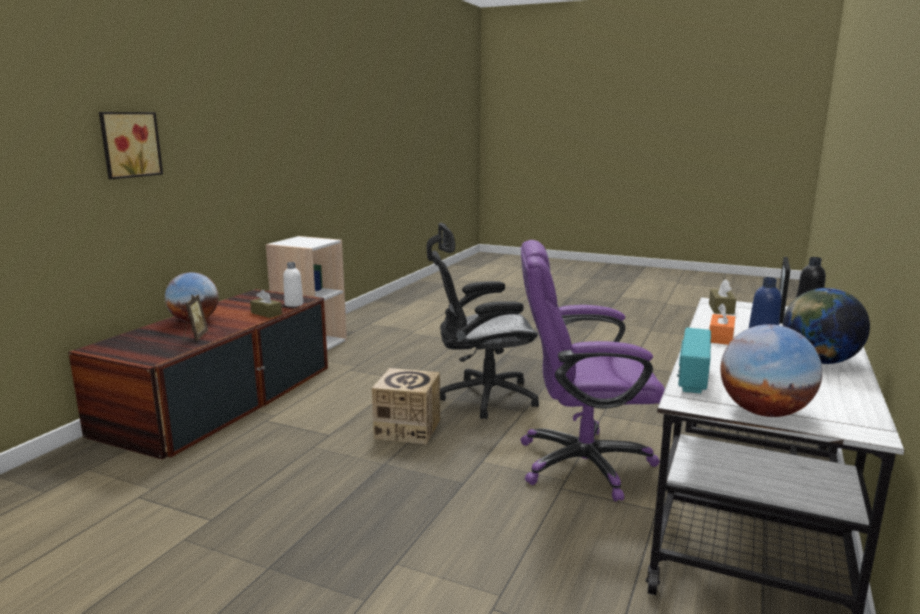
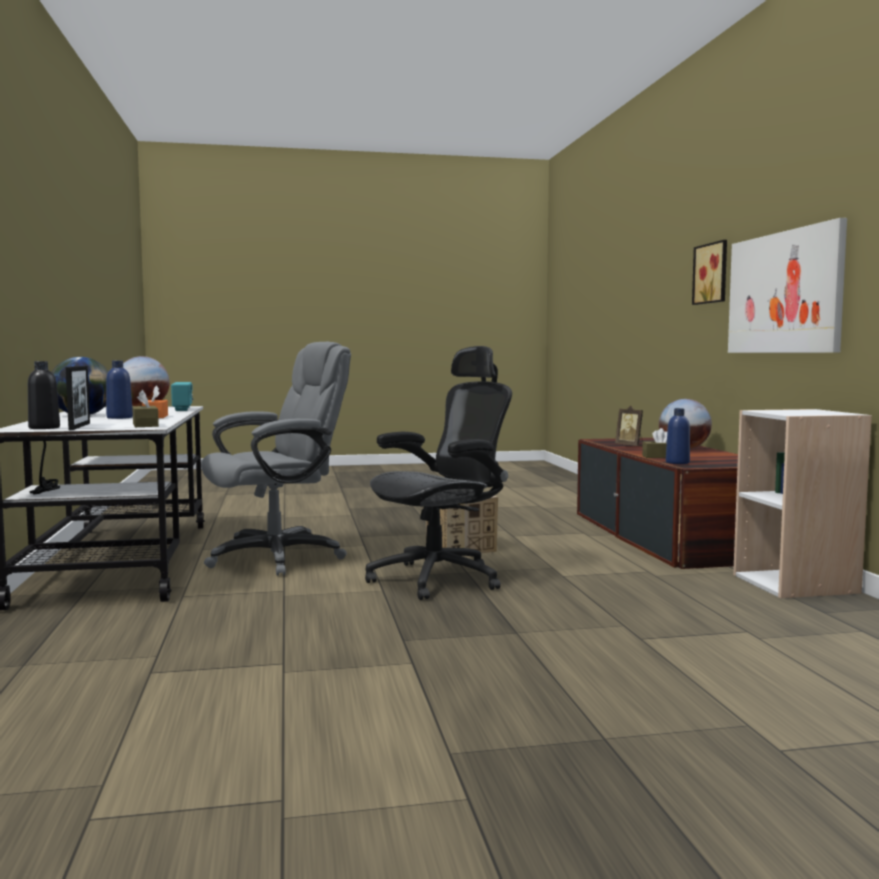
camera: 145 degrees right, 10 degrees down
(225, 166) = (784, 293): none -> picture
(294, 304) = (677, 462): white bottle -> blue bottle
(584, 463) = (276, 558): purple office chair -> grey office chair

